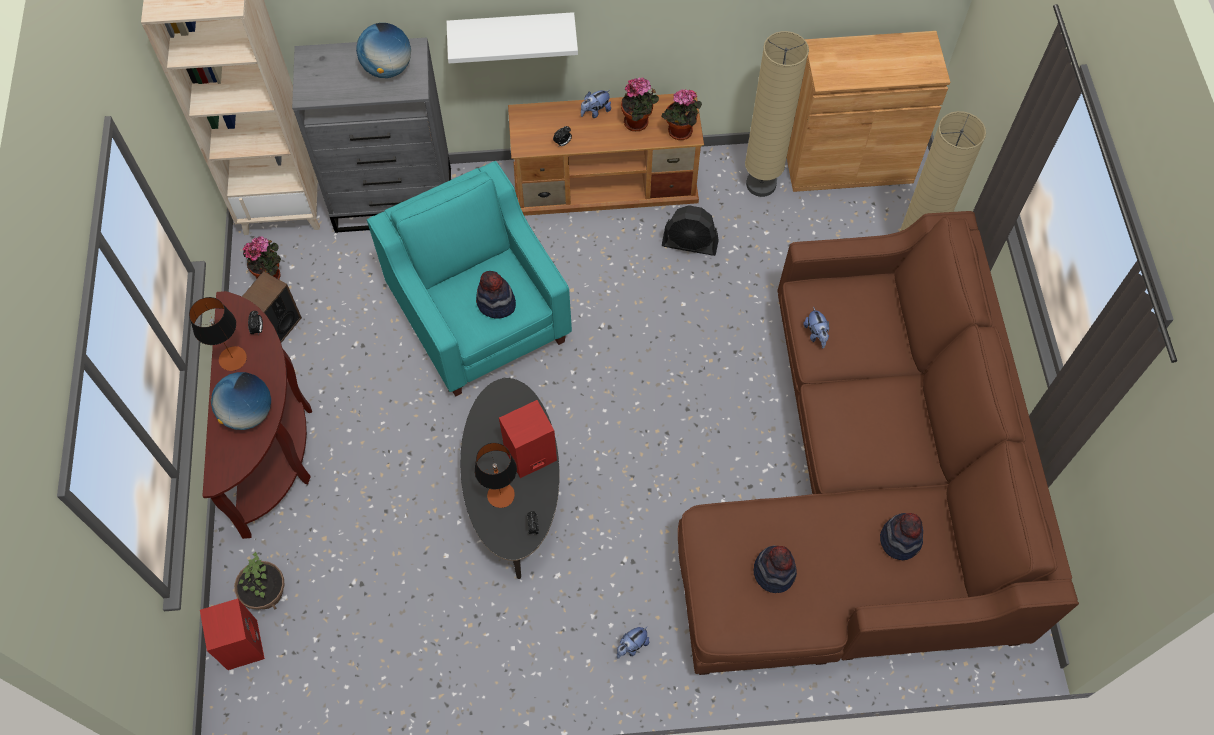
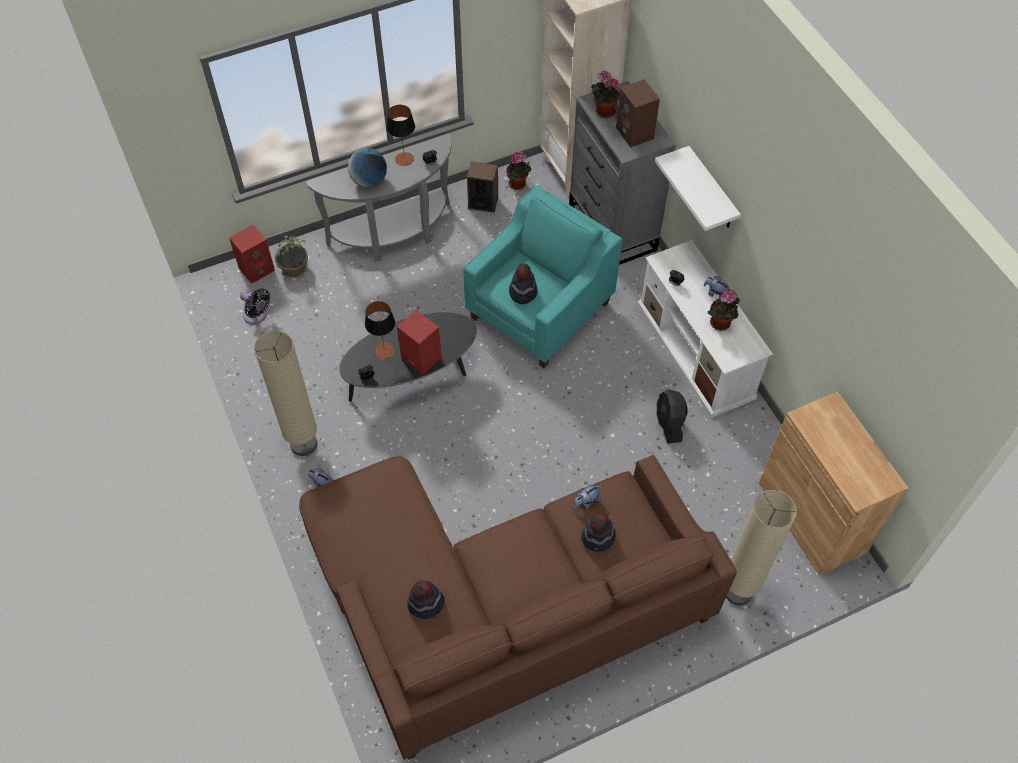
camera: 70 degrees right, 5 degrees down
(275, 447) = (394, 235): brown console table -> grey console table
(325, 665) = (256, 316): none -> black fan
(388, 68) = (635, 133): globe -> brown speaker
(606, 183) = (696, 351): brown tv stand -> white tv stand
(680, 133) = (725, 354): potted plant -> potted plant (603, 112)
(761, 184) = (753, 457): beige floor lamp -> beige floor lamp (303, 444)
(774, 572) = (370, 523): hat -> hat (598, 538)

